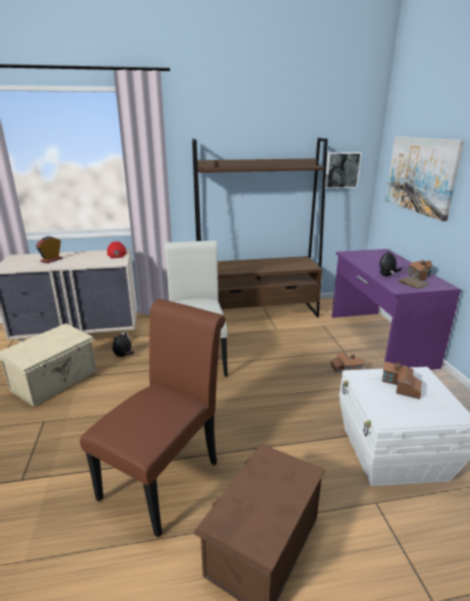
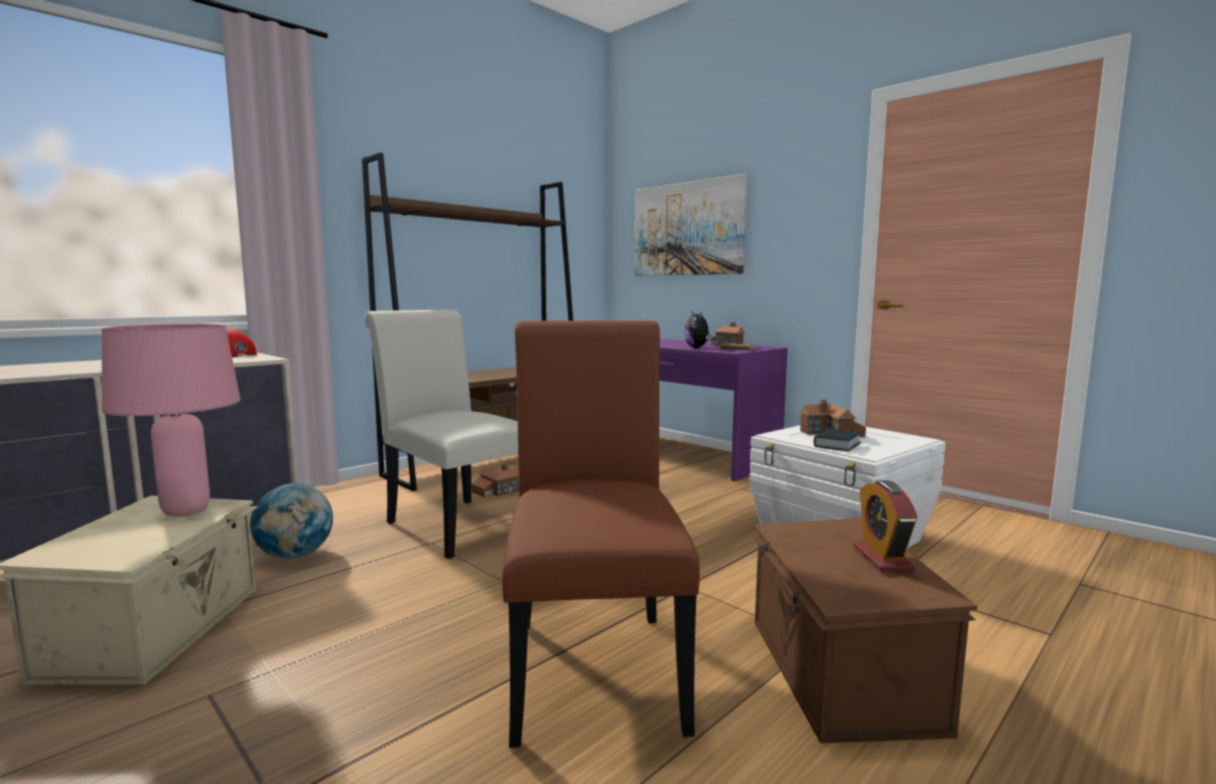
camera: 35 degrees left, 15 degrees down
(51, 260) = (73, 366): alarm clock -> alarm clock (882, 558)
(66, 338) = (187, 511): none -> pink table lamp
(123, 356) = (295, 556): plush toy -> globe
(342, 170) = (570, 236): picture -> none
(346, 368) = (685, 486): toy house -> toy house (497, 491)
(381, 401) = (837, 445): none -> book

